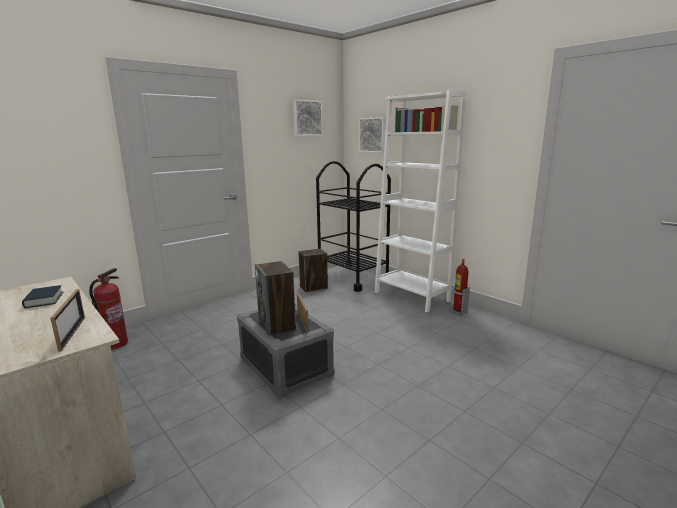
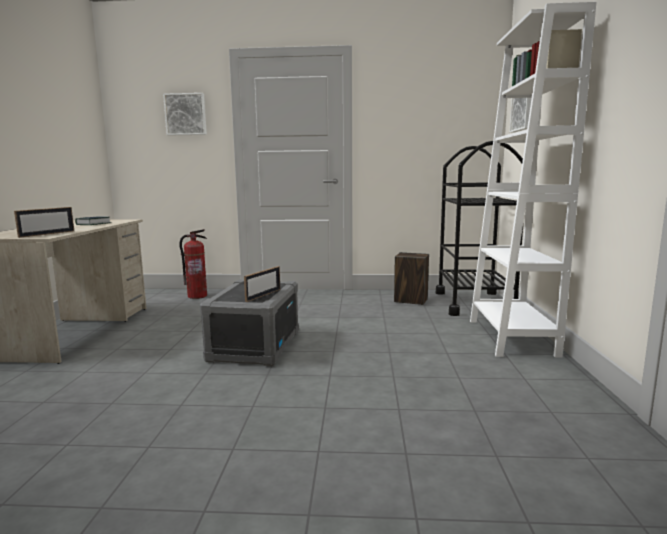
camera: 45 degrees right, 5 degrees down
(277, 325) = (241, 292): speaker -> none
(307, 118) = (444, 93): picture -> picture (186, 114)
(458, 311) = (547, 370): fire extinguisher -> none

